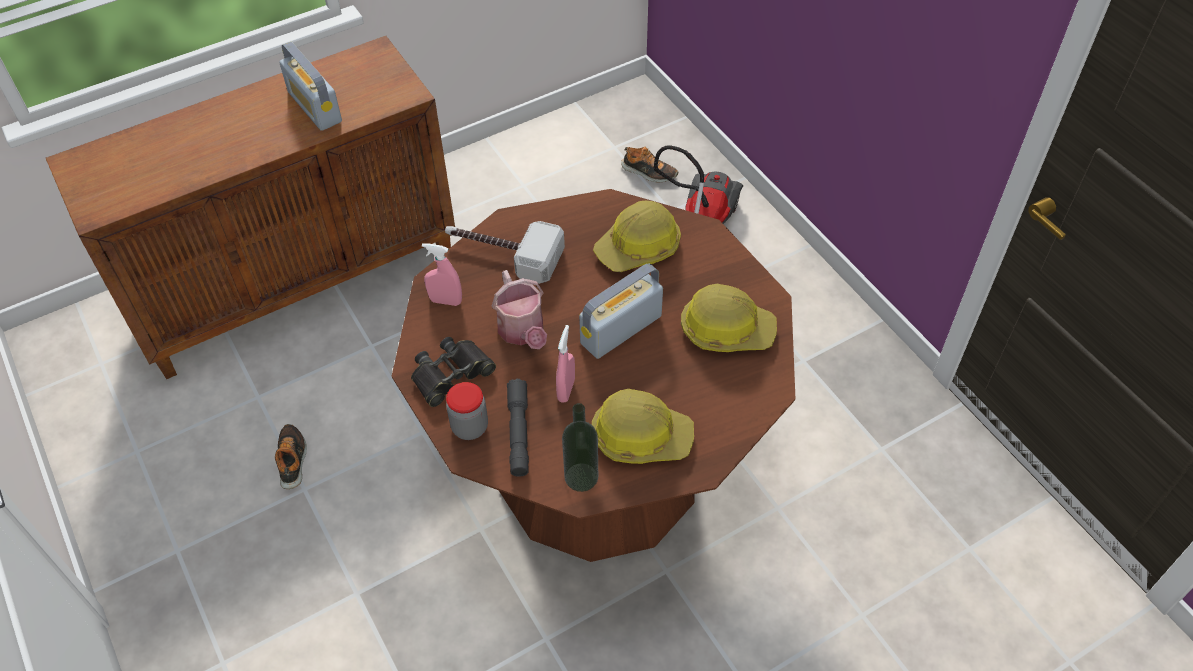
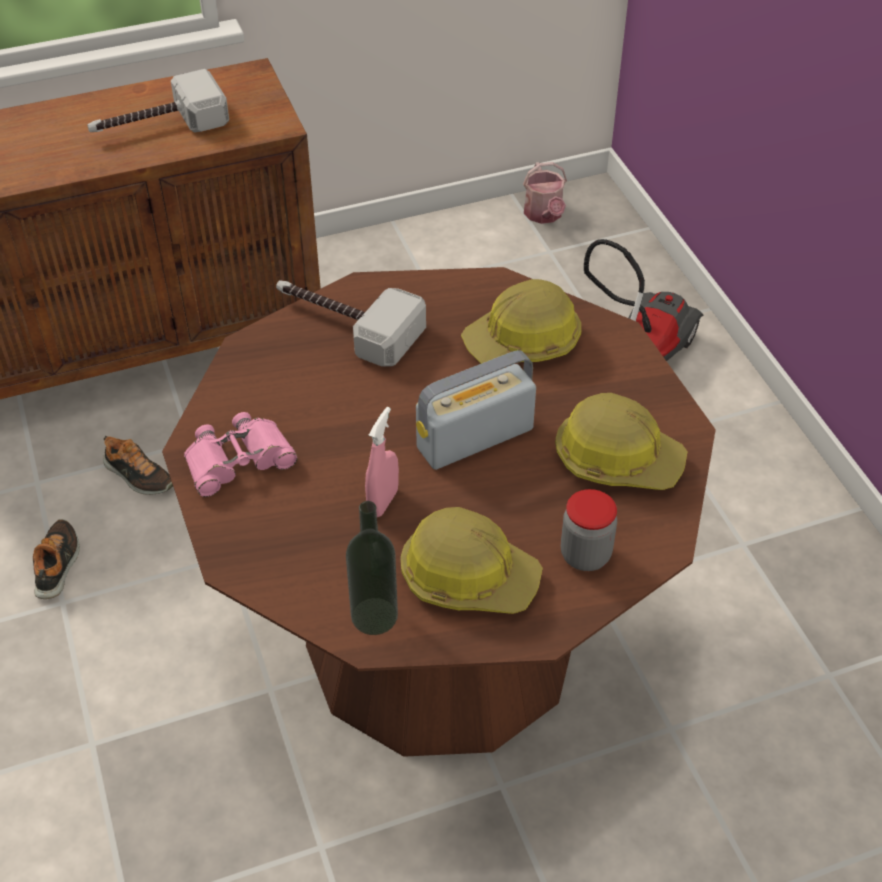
camera: 10 degrees right, 5 degrees down
(315, 107) = (158, 126): radio -> hammer
(445, 301) = (256, 371): pink spray bottle -> none
(451, 374) = (238, 460): black binoculars -> pink binoculars
(470, 427) = (244, 529): jar -> jar (585, 555)
(518, 432) = (306, 546): grey flashlight -> none
(523, 332) = (345, 423): watering can -> watering can (544, 215)
(648, 172) = (586, 286): shoe -> shoe (138, 476)

